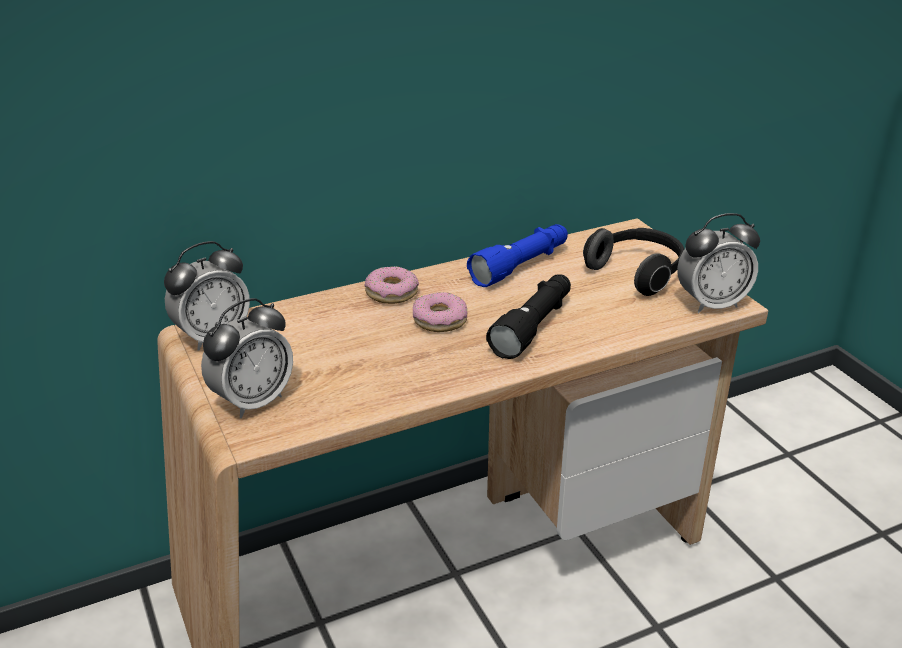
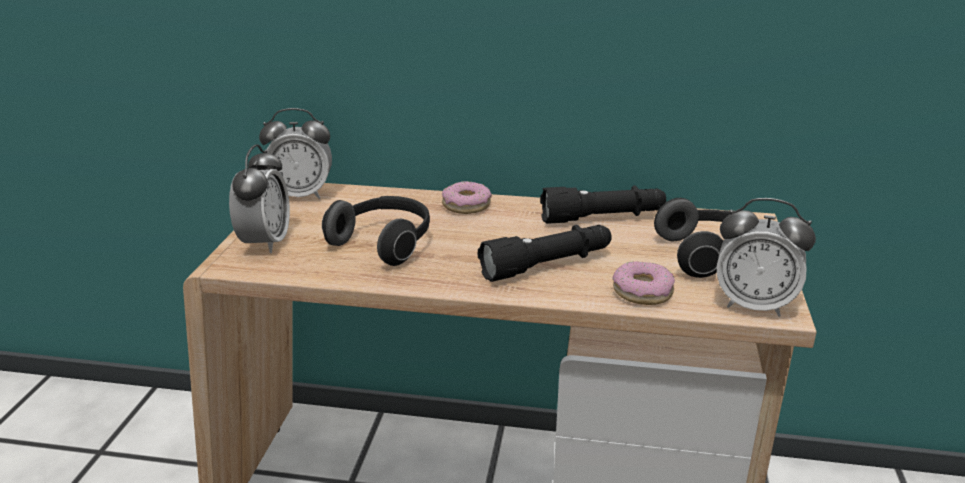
camera: 35 degrees right, 5 degrees down
(252, 401) = (265, 242): alarm clock -> alarm clock turned 75 degrees counterclockwise
(370, 358) = (384, 243): none -> headphones
(440, 320) = (476, 235): donut -> donut (642, 292)
(521, 266) = (603, 218): blue flashlight -> black flashlight

